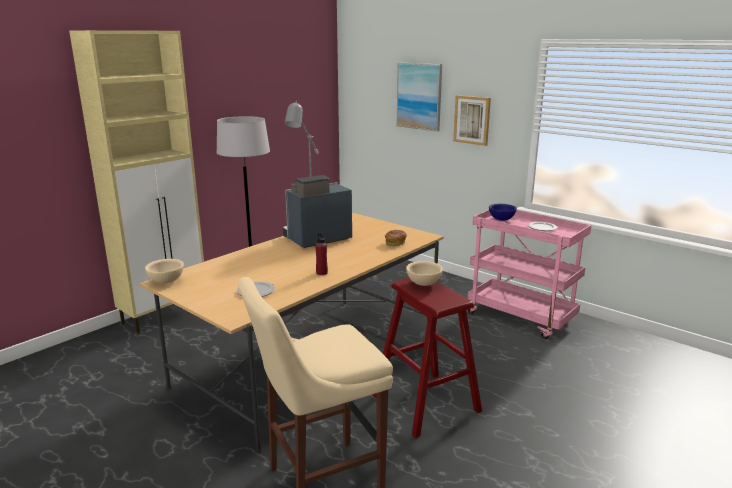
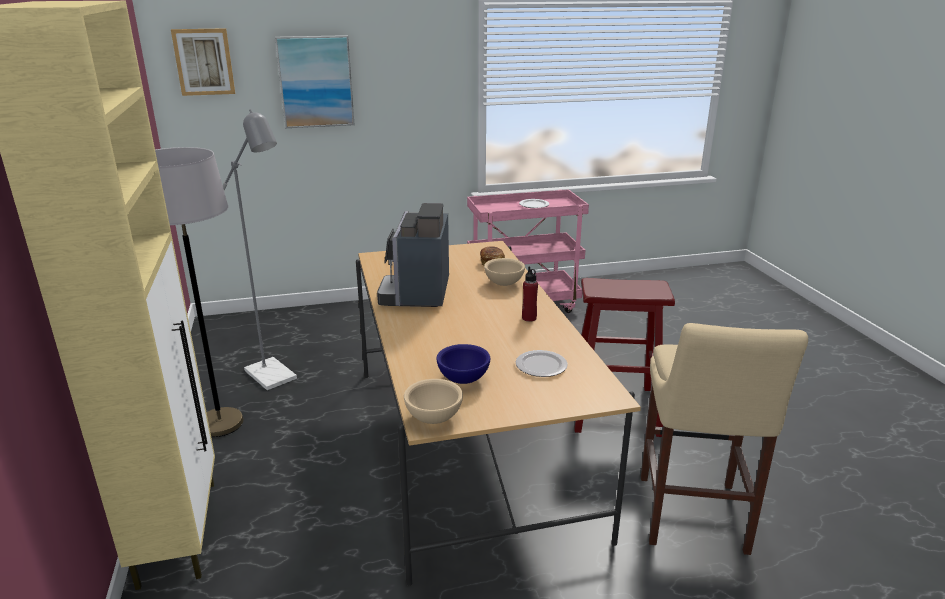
camera: 55 degrees left, 5 degrees up
(423, 284) = (606, 285): beige bowl -> beige bowl (504, 283)
(472, 120) = (401, 103): picture -> picture (204, 62)
(501, 219) = (490, 209): blue bowl -> blue bowl (463, 378)

